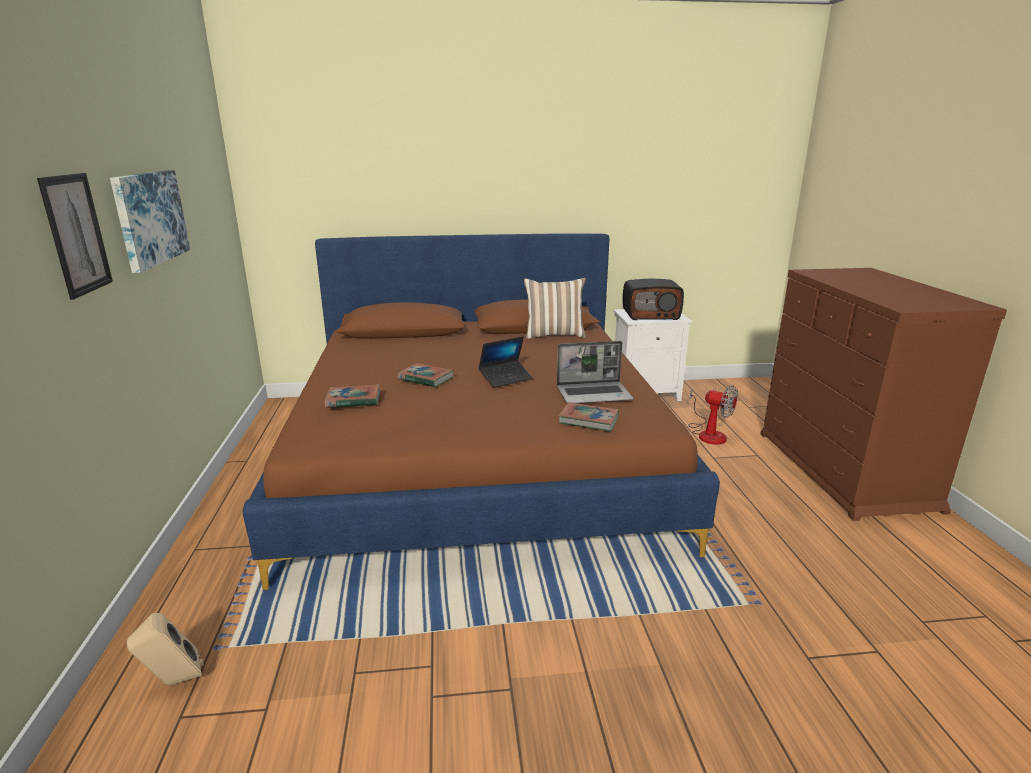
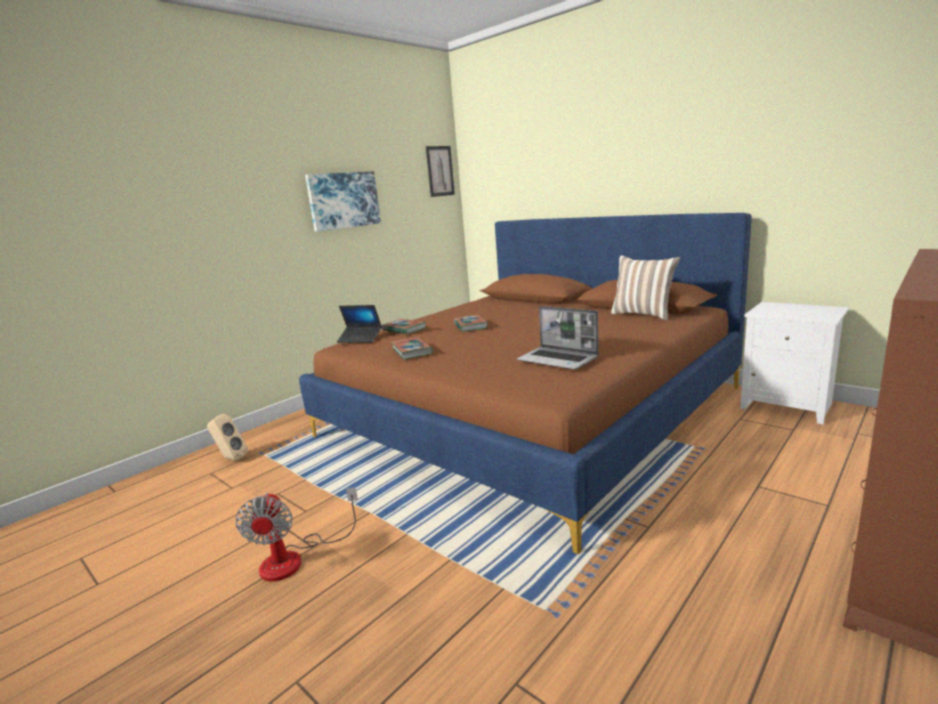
camera: 50 degrees right, 5 degrees down
(76, 234) = (265, 205): picture -> picture (440, 171)
(506, 378) = (523, 336): laptop -> laptop (360, 339)
(588, 420) = (507, 375): book -> book (412, 351)
(651, 315) = (794, 310): radio -> none
(708, 433) = (798, 463): fan -> fan (295, 558)

